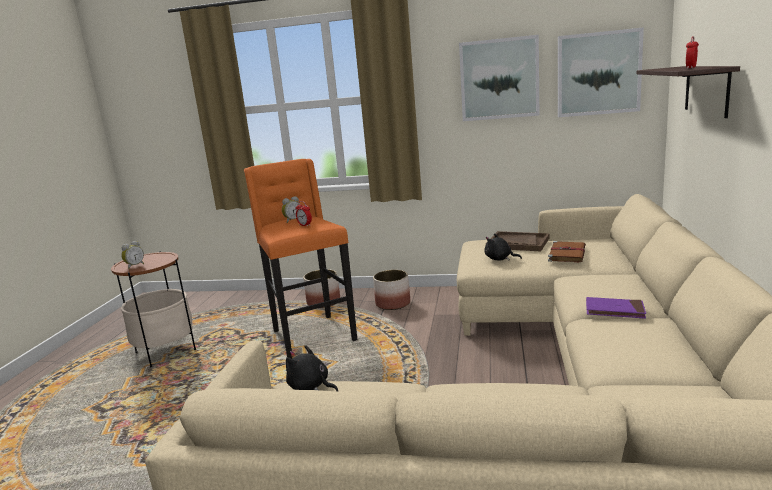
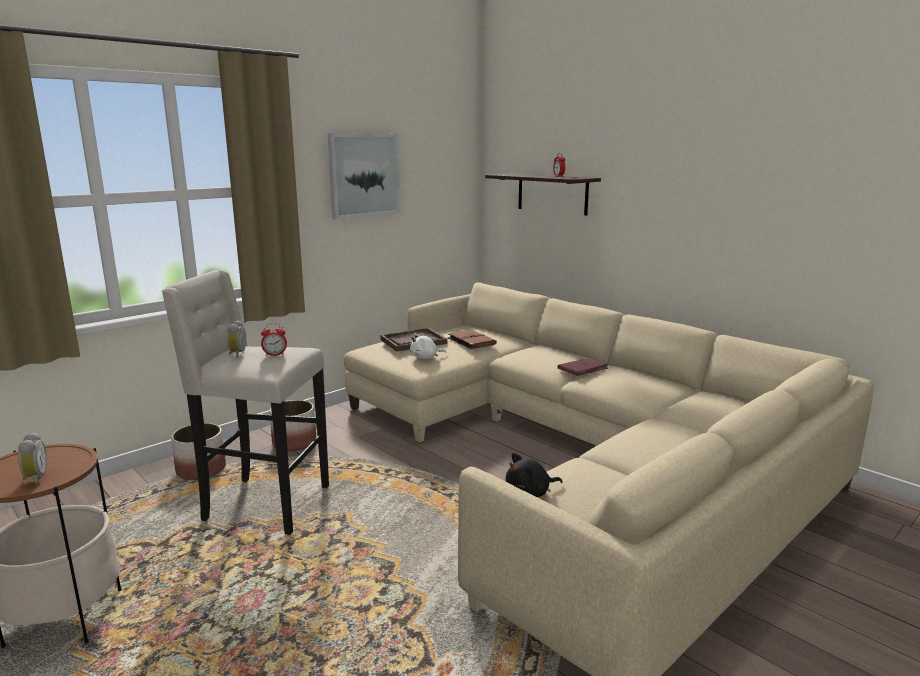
camera: 55 degrees left, 0 degrees up
(311, 336) = (264, 504): orange stool -> beige stool
(500, 259) = (425, 357): black plush toy -> white plush toy
(598, 73) = (438, 175): picture -> none
(614, 310) = (583, 369): purple book -> red book

